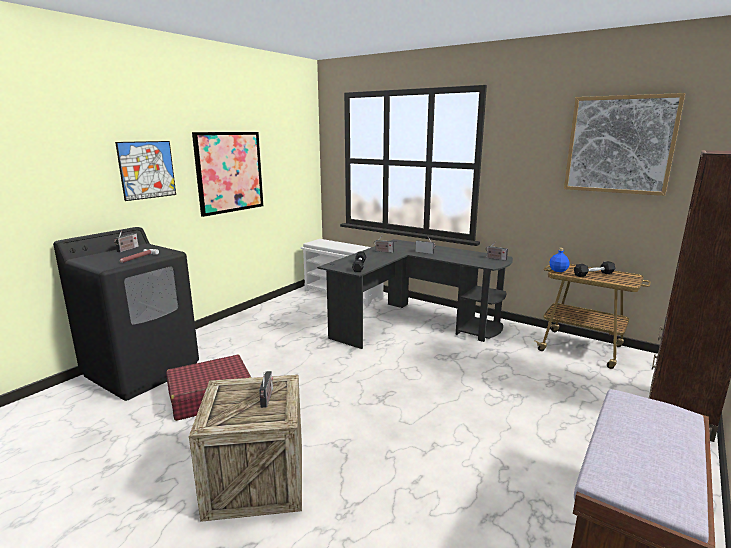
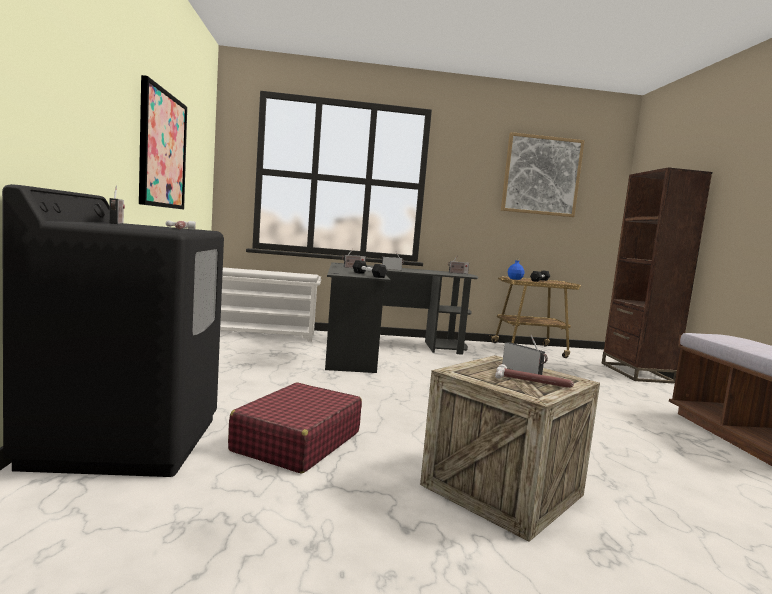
camera: 40 degrees left, 10 degrees down
(147, 170) = (102, 108): picture -> none
(242, 411) = (533, 382): none -> hammer

